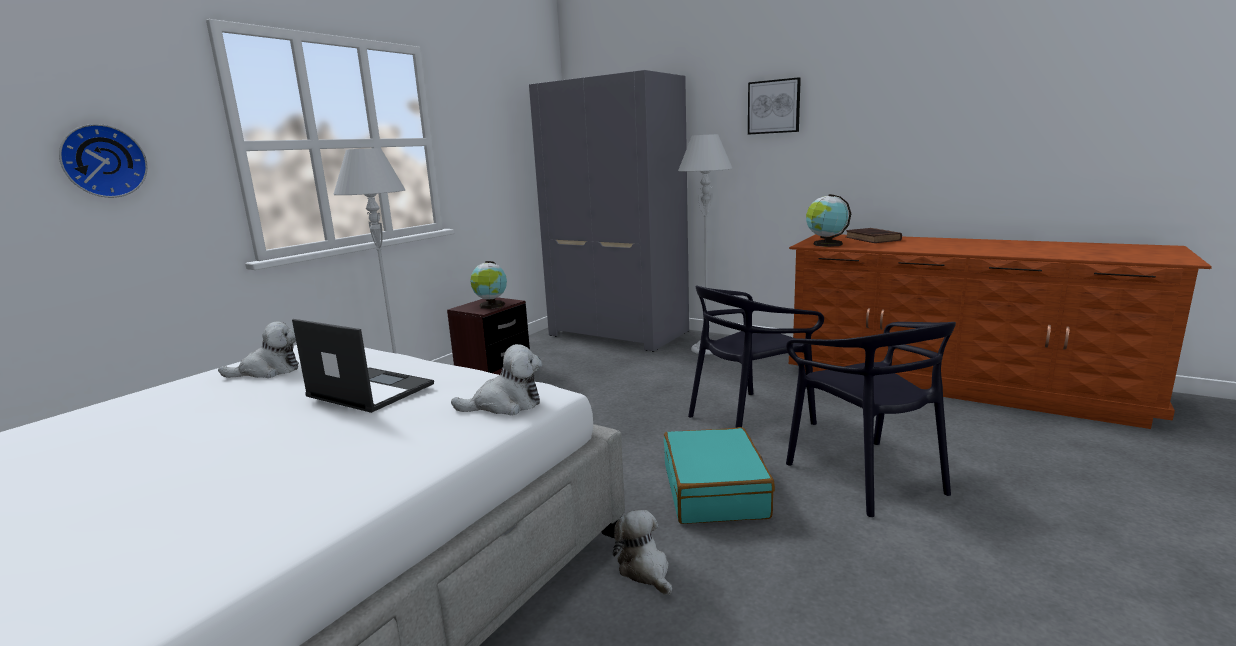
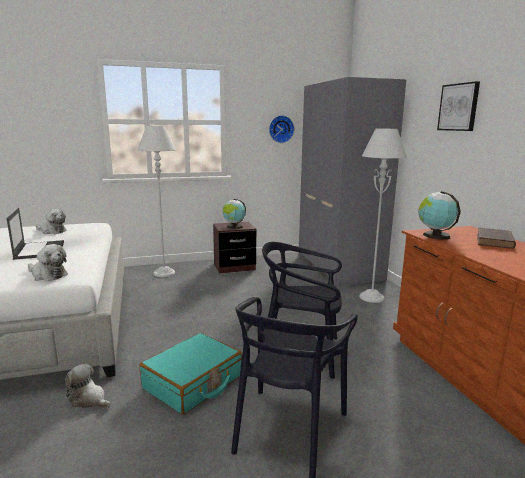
camera: 40 degrees right, 0 degrees up
(102, 161) = (43, 126): wall clock -> wall clock (281, 129)
(645, 569) = (89, 399): plush toy -> plush toy turned 75 degrees counterclockwise

